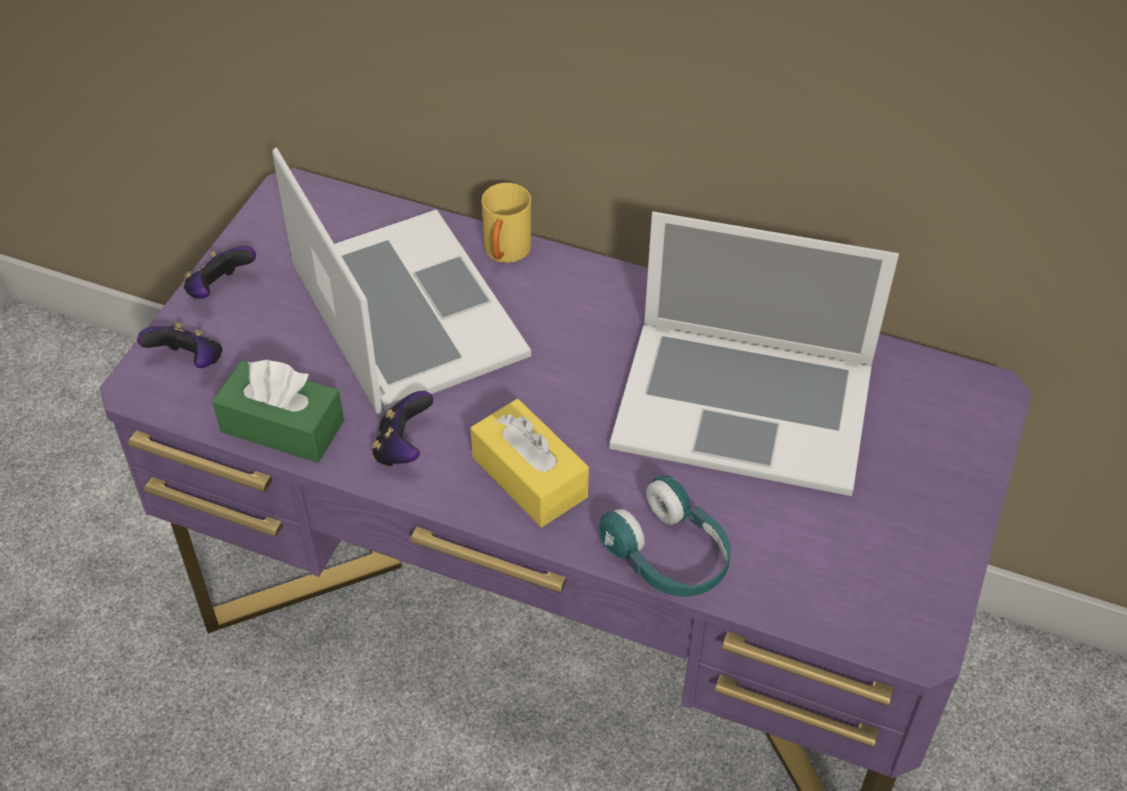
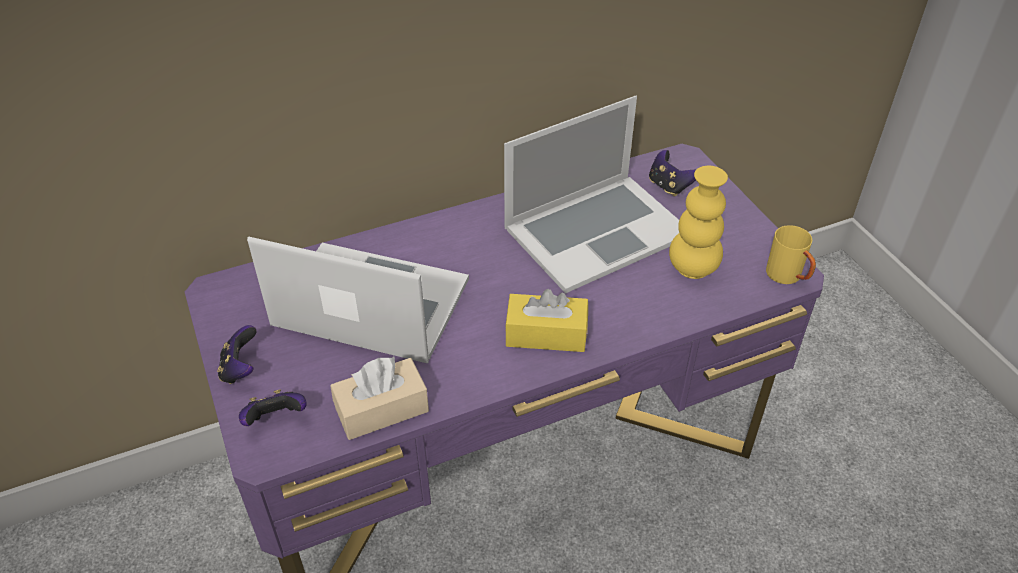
camera: 45 degrees left, 5 degrees down
(282, 426) = (382, 409): green tissue box -> beige tissue box
(403, 448) = (464, 369): game controller -> game controller (669, 186)
(505, 254) = (387, 242): yellow mug -> yellow mug (788, 277)
(668, 556) = (655, 319): turquoise headphones -> none
(796, 534) = (692, 269): none -> yellow vase

